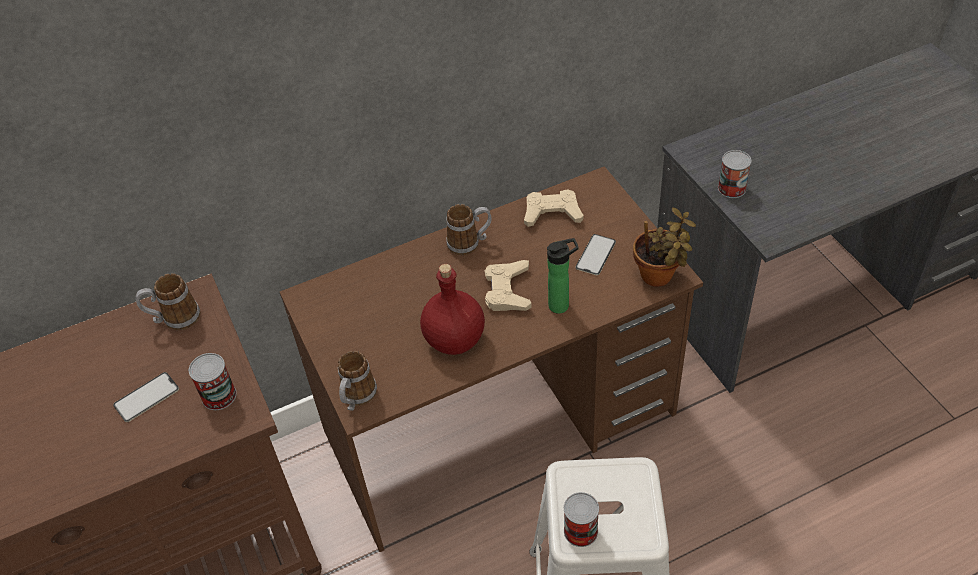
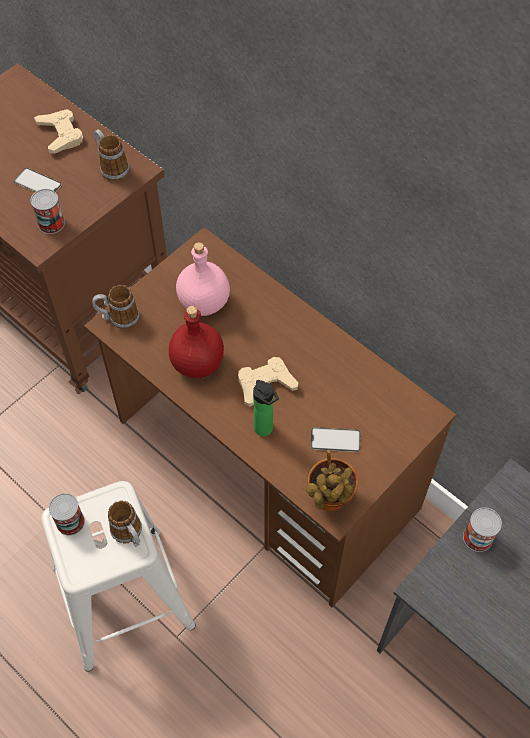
camera: 65 degrees right, 10 degrees up
(379, 315) = (204, 302): none -> pink bottle
(470, 243) = (308, 337): mug -> mug (129, 534)
(552, 213) = (373, 389): beige game controller -> beige game controller (61, 134)

